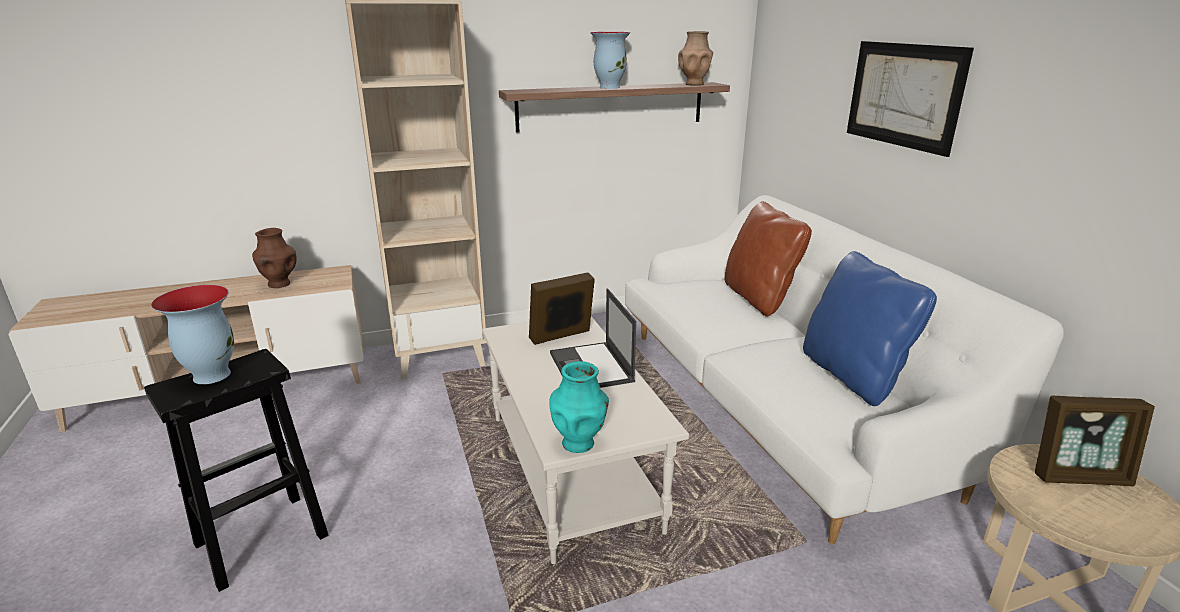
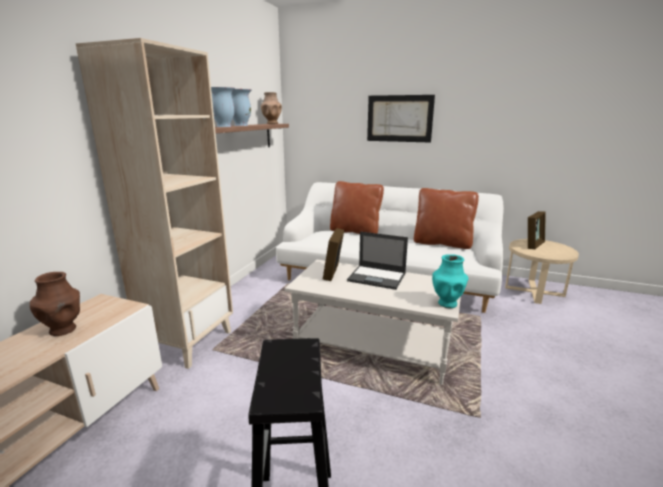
camera: 50 degrees left, 5 degrees down
(211, 375) = (277, 373): vase -> vase (223, 126)
(853, 376) = (442, 243): blue pillow -> brown pillow

